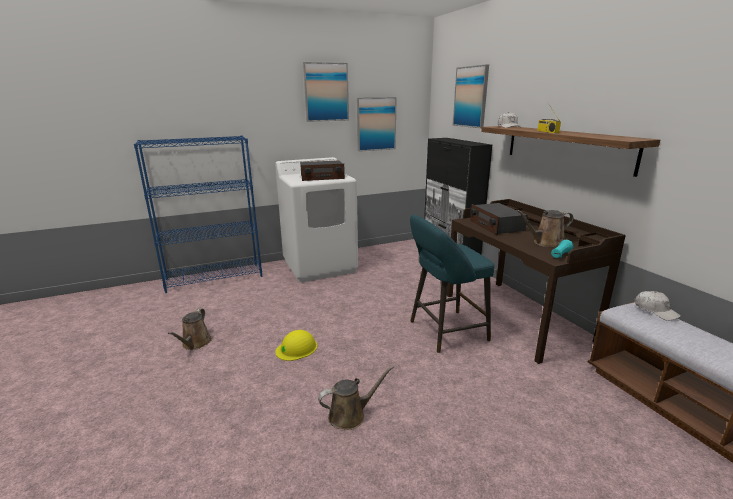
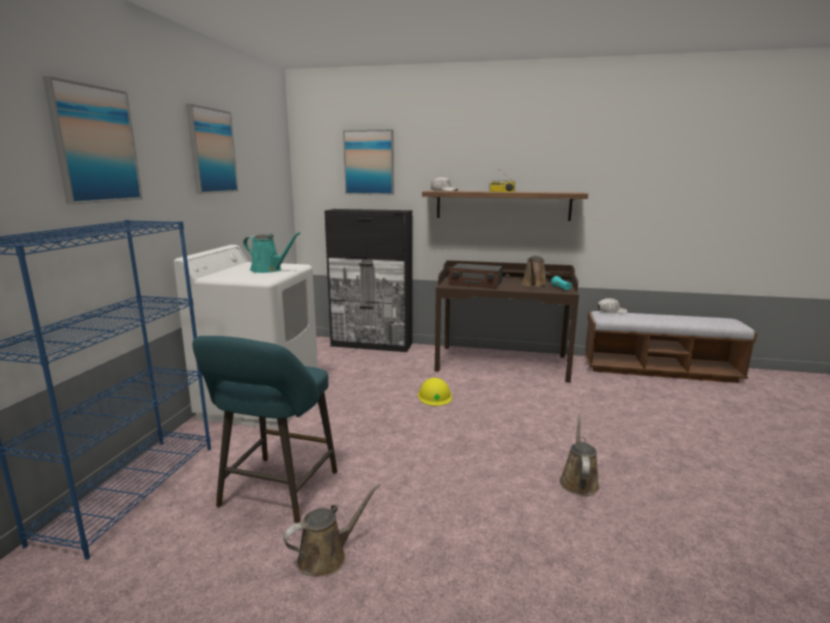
camera: 55 degrees left, 5 degrees down
(195, 343) = (327, 556): brown watering can -> brown watering can turned 75 degrees counterclockwise
(297, 348) = (435, 476): yellow hard hat -> yellow hard hat (435, 396)
(322, 177) = (268, 270): radio -> turquoise watering can
(376, 124) = (257, 196): picture -> picture (95, 145)
(444, 332) = (493, 395): turquoise stool -> turquoise stool (276, 493)

